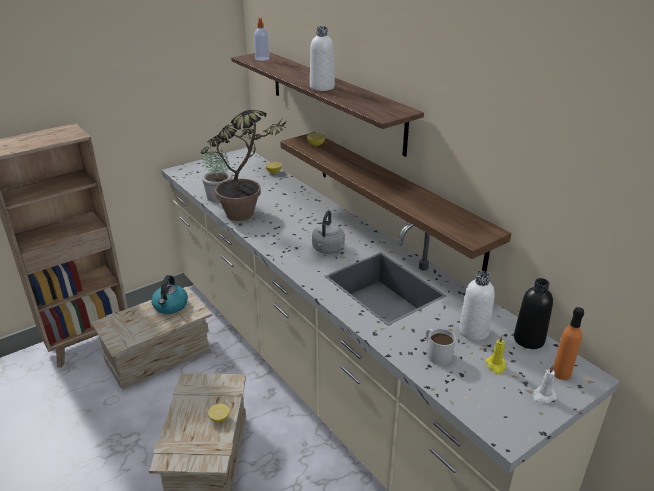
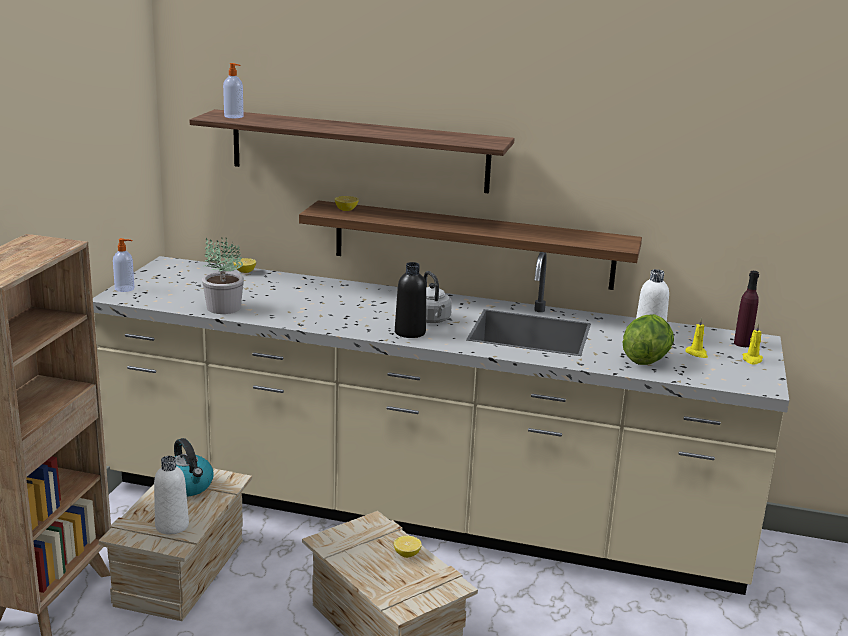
camera: 40 degrees left, 10 degrees down
(191, 166) = (125, 289): none -> soap dispenser
(248, 217) = (297, 316): potted plant -> none
(322, 87) = (373, 132): white bottle -> white bottle (172, 526)
(436, 353) = (645, 360): white mug -> lettuce
(529, 339) = (692, 331): black bottle -> black bottle (410, 332)
(543, 396) = (752, 360): white candle -> yellow candle
(561, 373) = (742, 343): orange bottle -> purple bottle

